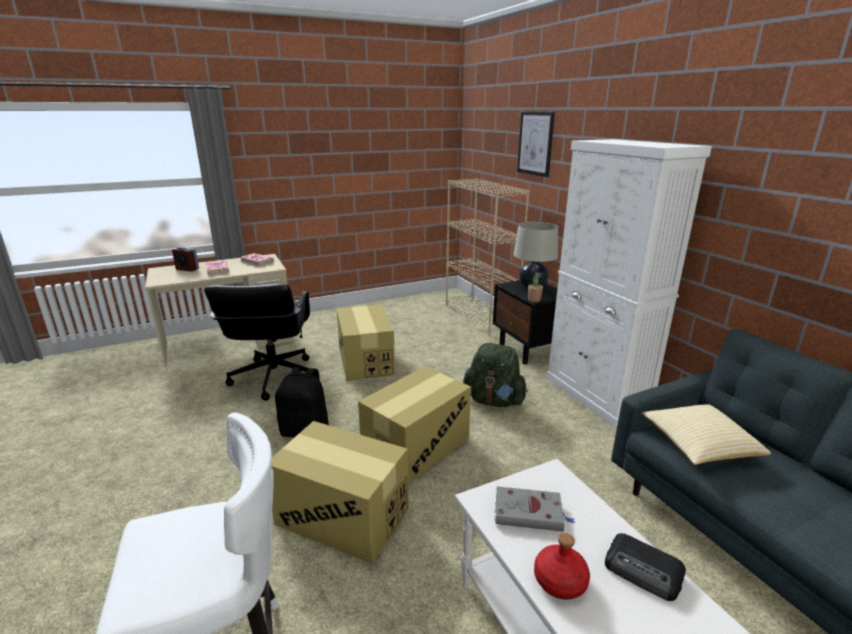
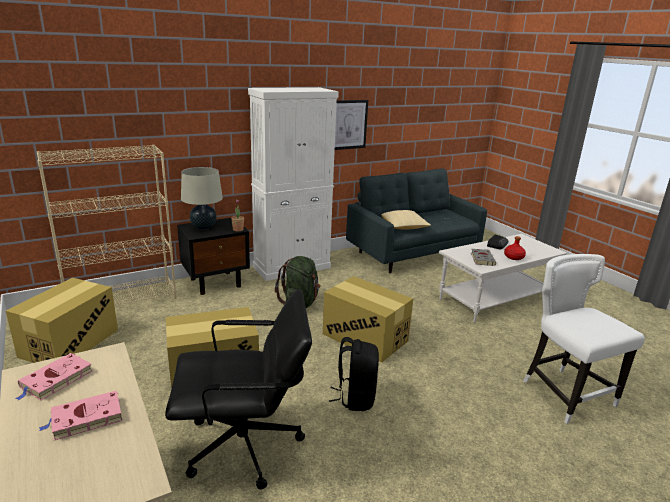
camera: 95 degrees left, 0 degrees up
(187, 269) = (56, 466): alarm clock -> none
(343, 516) = (447, 364): cardboard box -> cardboard box (70, 343)
(535, 143) = (145, 98): picture -> picture (348, 124)

